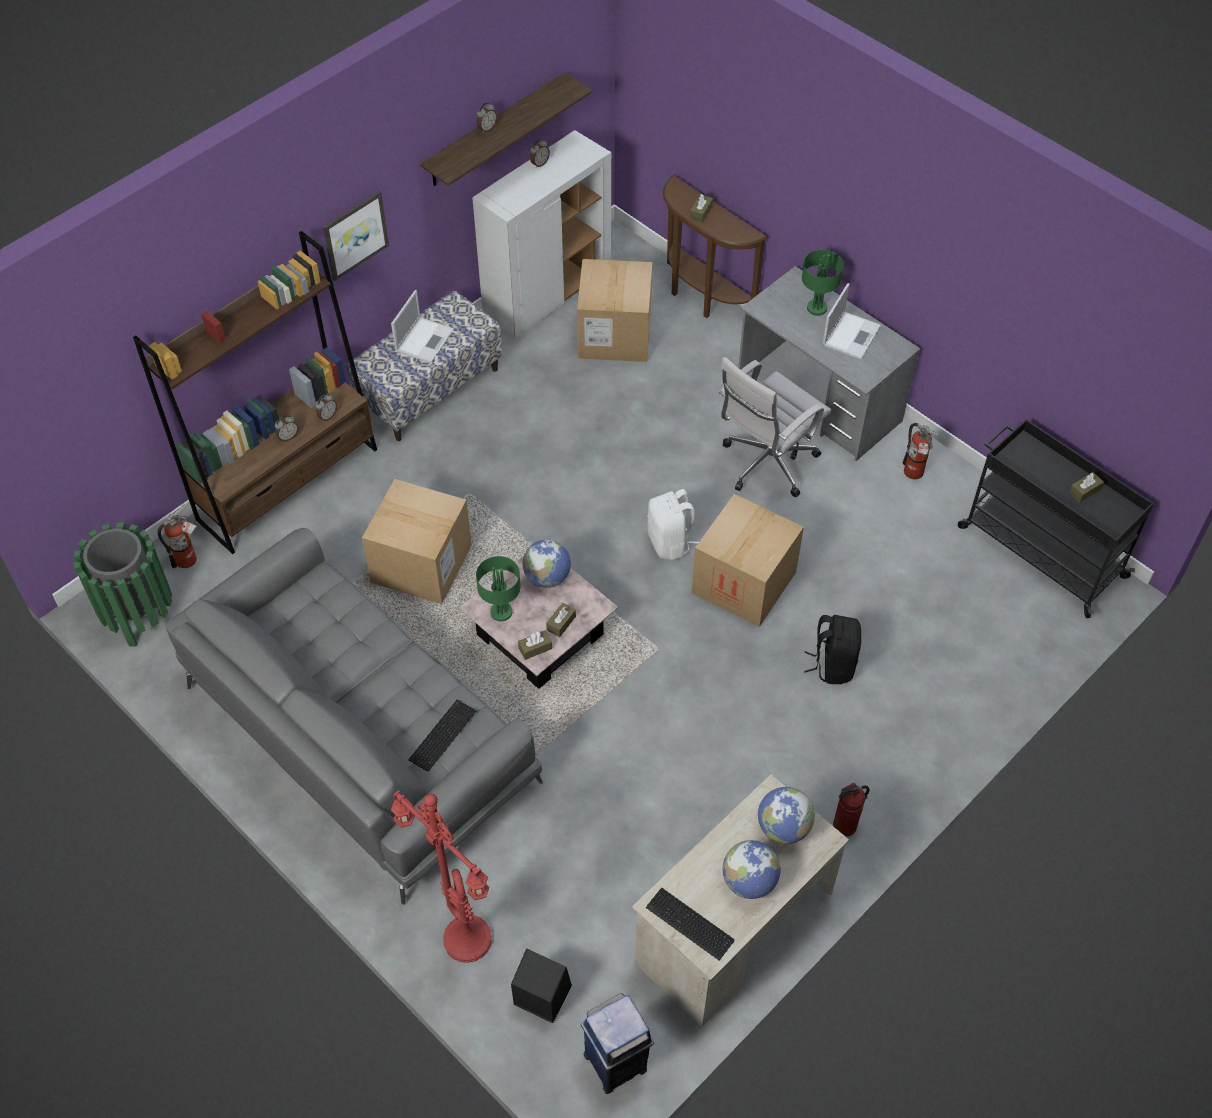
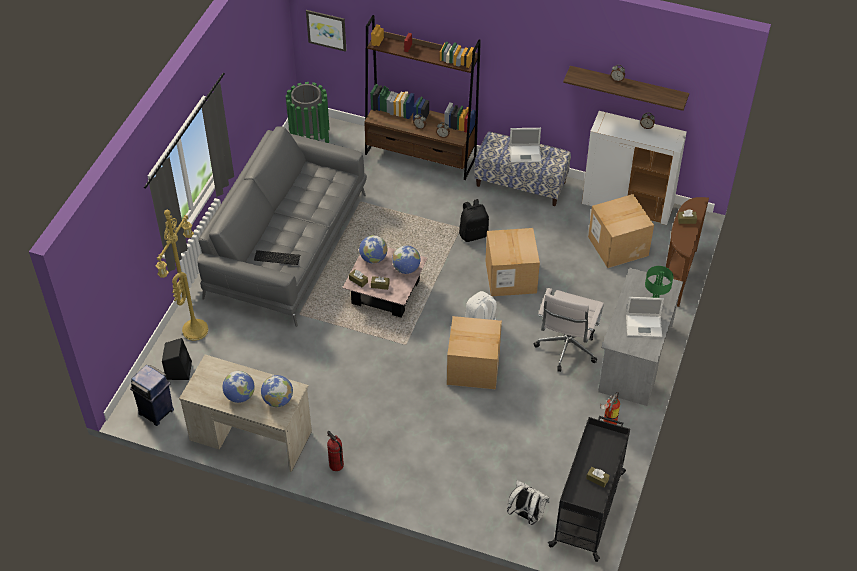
camera: 65 degrees right, 5 degrees down
(189, 559) = (352, 141): fire extinguisher -> none
(355, 235) = (517, 69): picture -> picture (326, 30)
(421, 564) = (402, 227): cardboard box -> cardboard box (510, 277)
(463, 940) = (194, 329): red floor lamp -> yellow floor lamp
(501, 611) = (373, 258): green table lamp -> globe
(690, 925) = (204, 380): keyboard -> none
(765, 465) = (566, 349): white office chair -> white office chair turned 90 degrees counterclockwise
(832, 664) = (440, 427): black backpack -> black backpack (473, 234)
(1026, 623) = (526, 515): none -> white backpack

